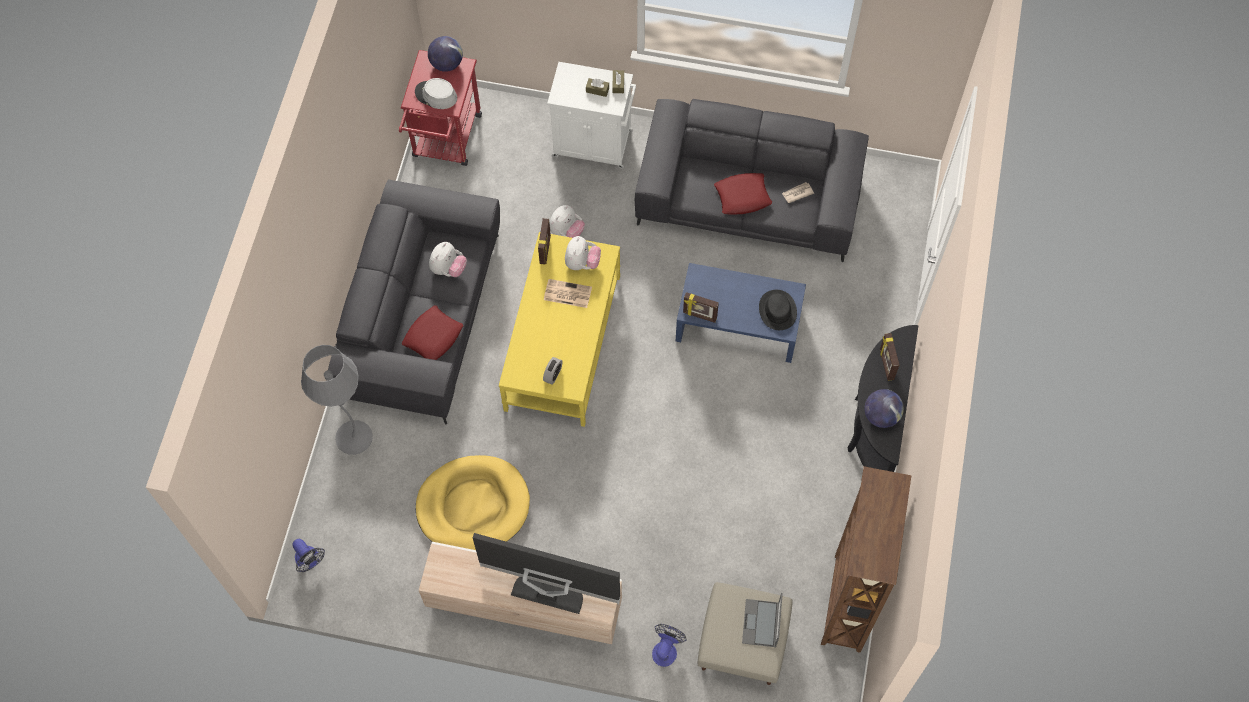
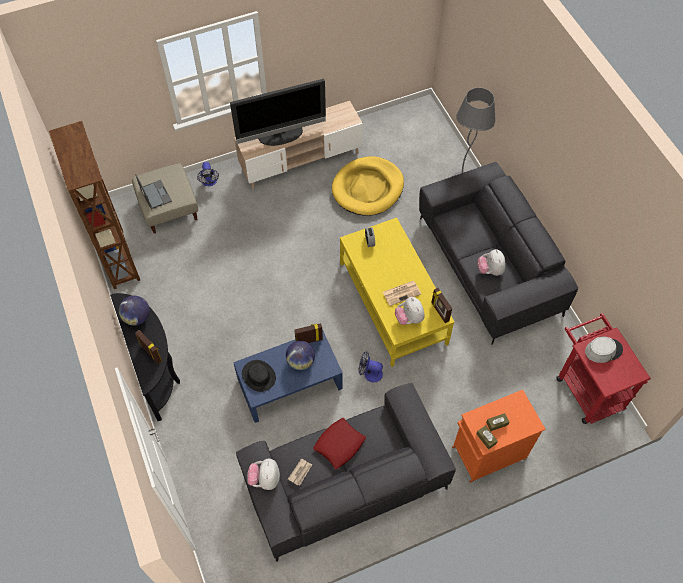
camera: 145 degrees right, 5 degrees down
(310, 561) = (428, 119): fan -> fan (369, 373)
(433, 336) = (461, 227): red pillow -> none
(446, 64) = (621, 379): globe -> globe (301, 361)
(566, 231) = (451, 375): plush toy -> plush toy (265, 479)
(594, 144) = (487, 453): white cabinet -> orange cabinet

